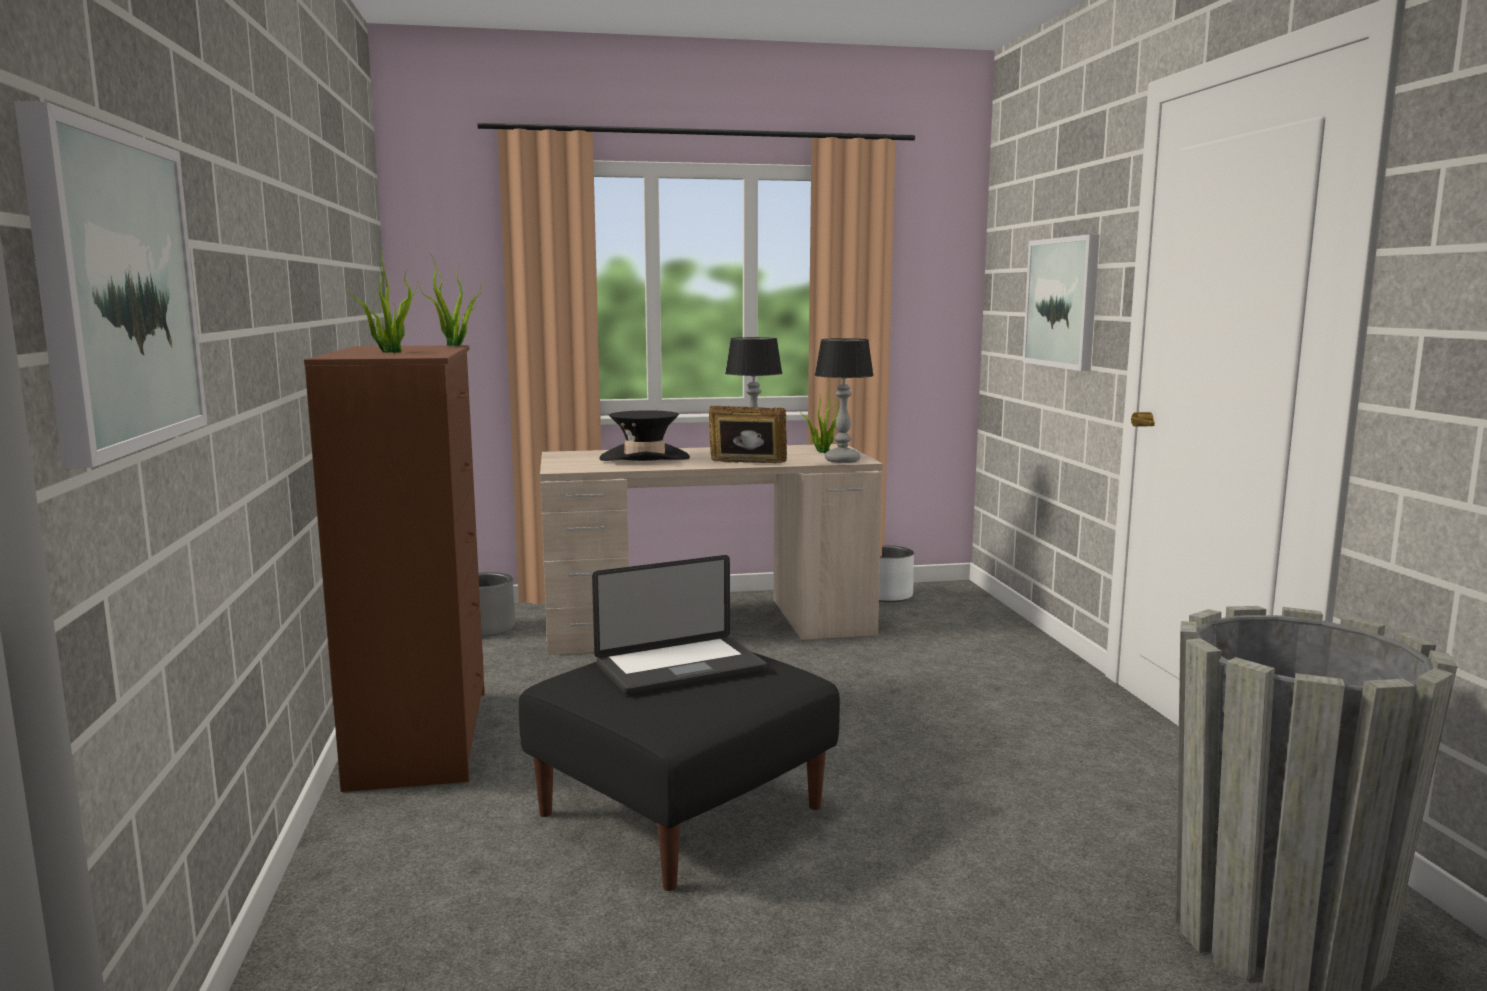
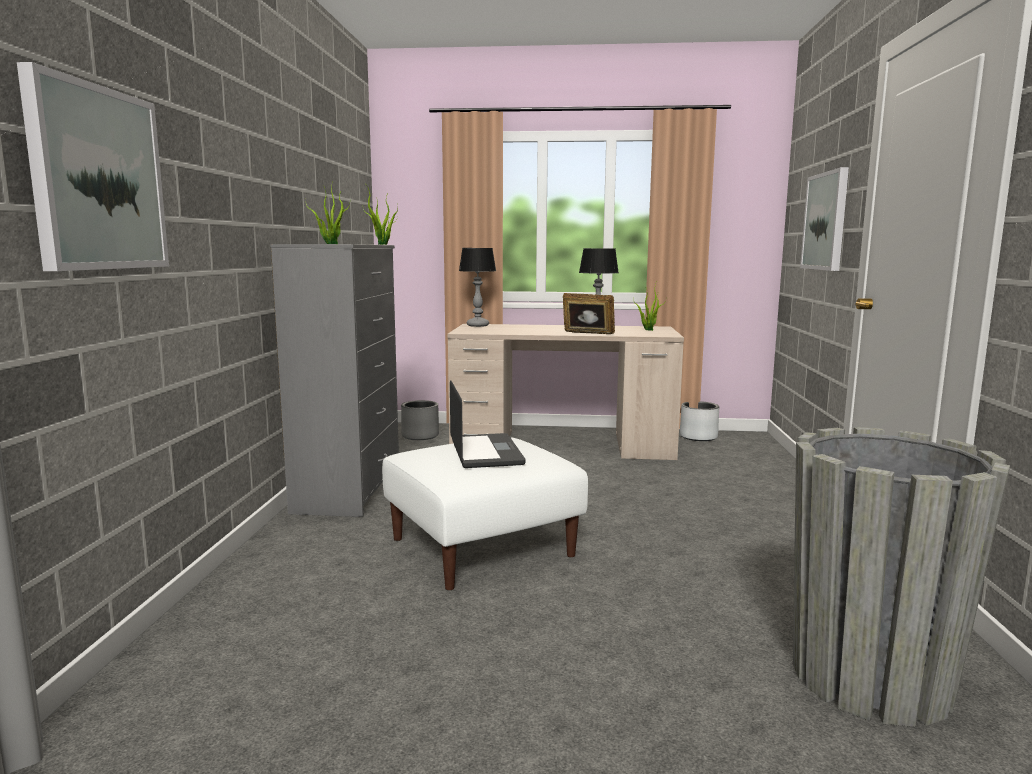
camera: 15 degrees right, 0 degrees up
(423, 736) = (350, 490): brown dresser -> grey dresser
(644, 458) = (523, 329): black hat -> none
(680, 668) = (485, 452): laptop -> laptop turned 90 degrees counterclockwise
(681, 809) = (482, 546): black ottoman -> white ottoman
(842, 460) = (656, 334): table lamp -> table lamp (477, 325)

